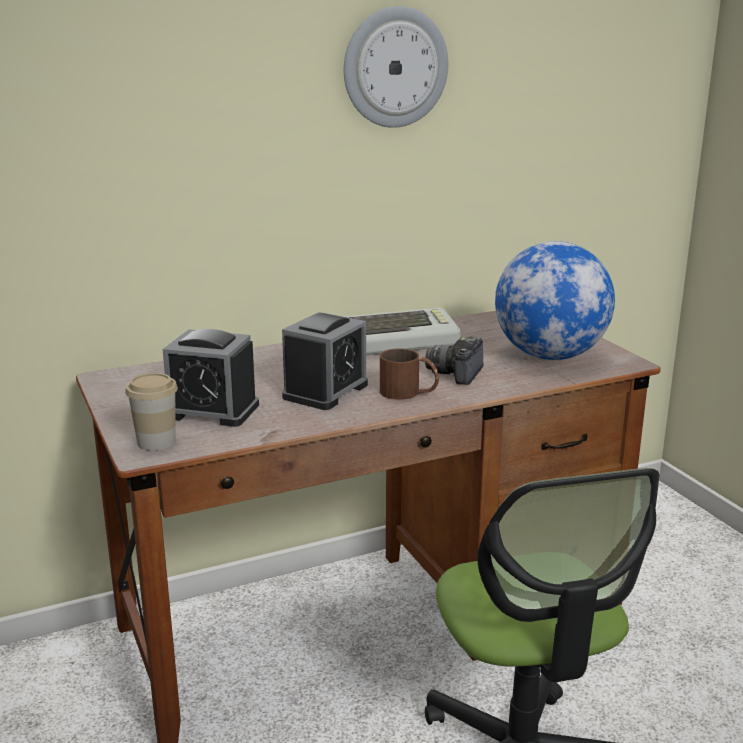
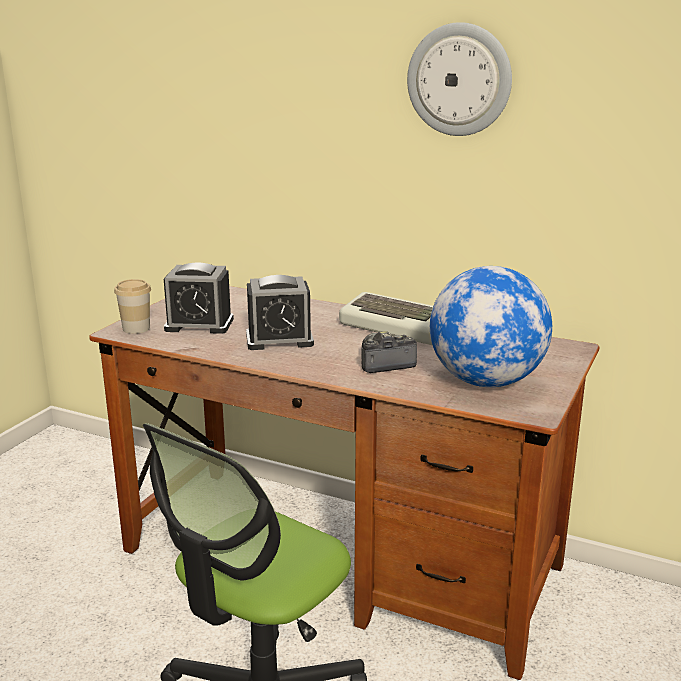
camera: 50 degrees right, 0 degrees up
(212, 410) = (199, 324): alarm clock -> alarm clock turned 60 degrees counterclockwise
(409, 392) = (320, 361): brown mug -> none

